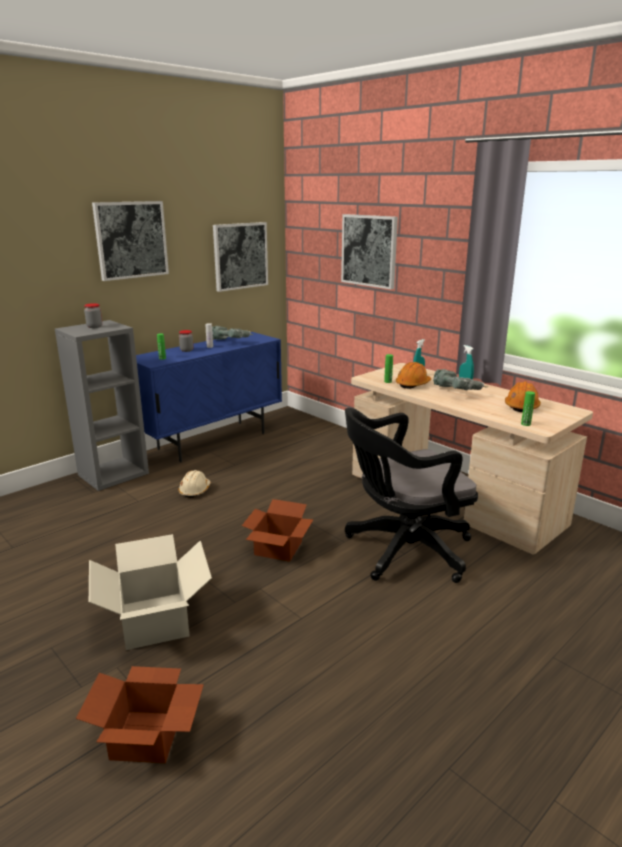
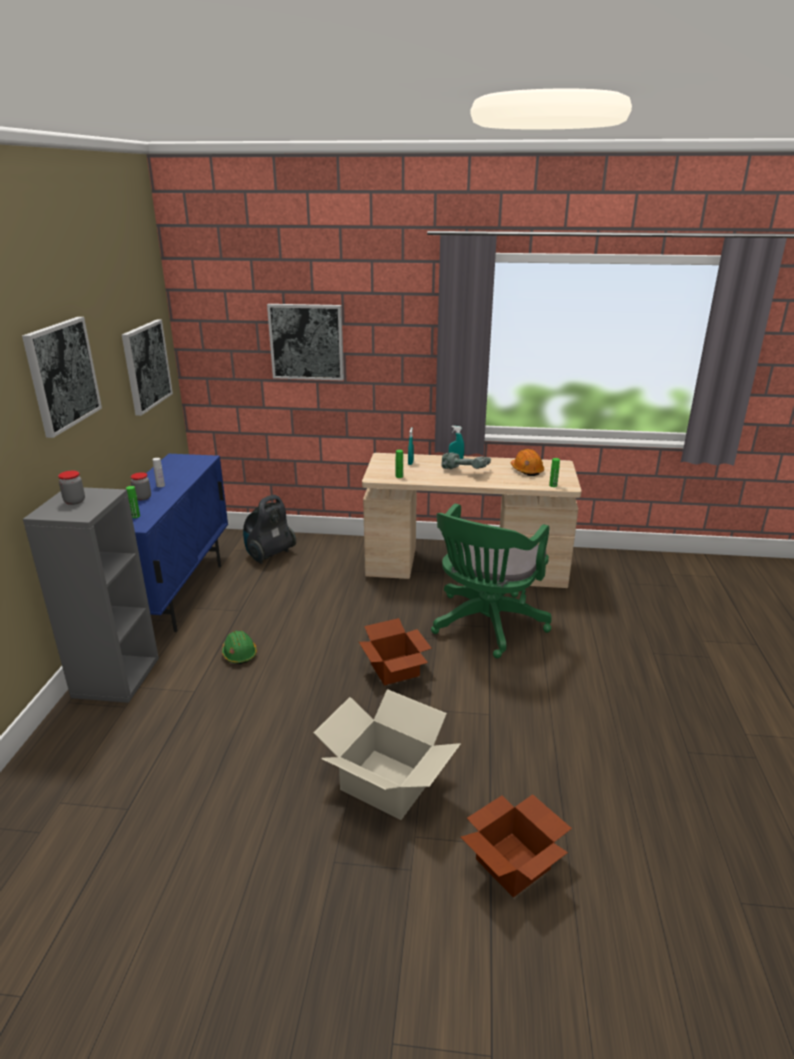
camera: 40 degrees left, 5 degrees up
(195, 490) = (239, 654): beige hard hat -> green hard hat
(231, 342) = (172, 472): power drill -> none
(306, 437) = (269, 555): none -> vacuum cleaner
(402, 551) = (485, 625): black office chair -> green office chair
(413, 384) = (422, 473): orange hard hat -> none

